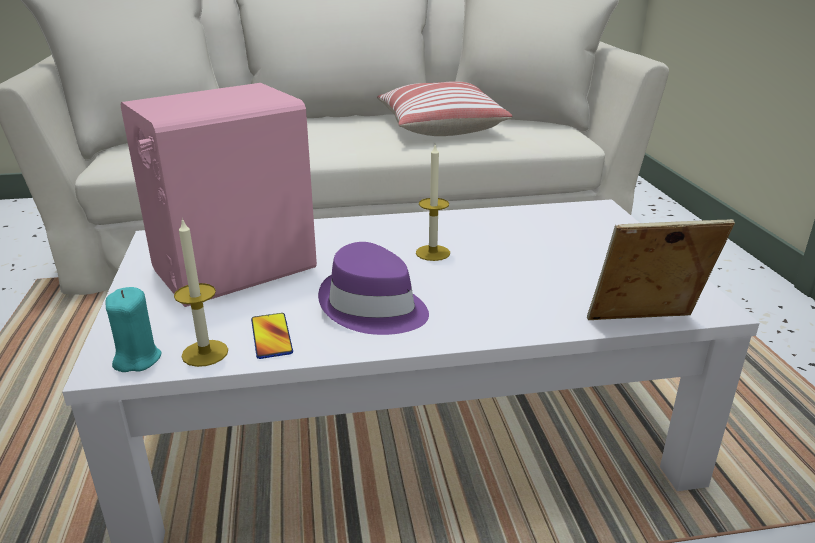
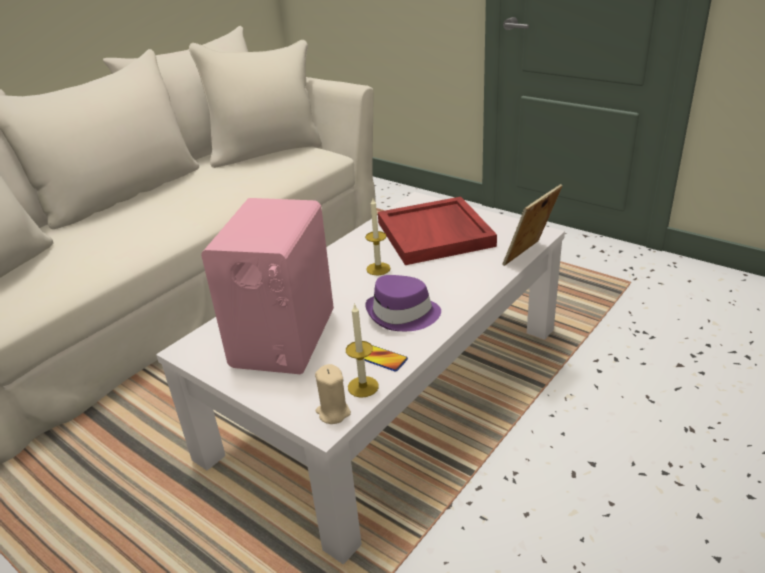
camera: 40 degrees left, 5 degrees up
(137, 359) = (333, 412): turquoise candle -> beige candle
(439, 128) = (227, 180): pillow -> none
(559, 249) = (436, 234): none -> red tray

